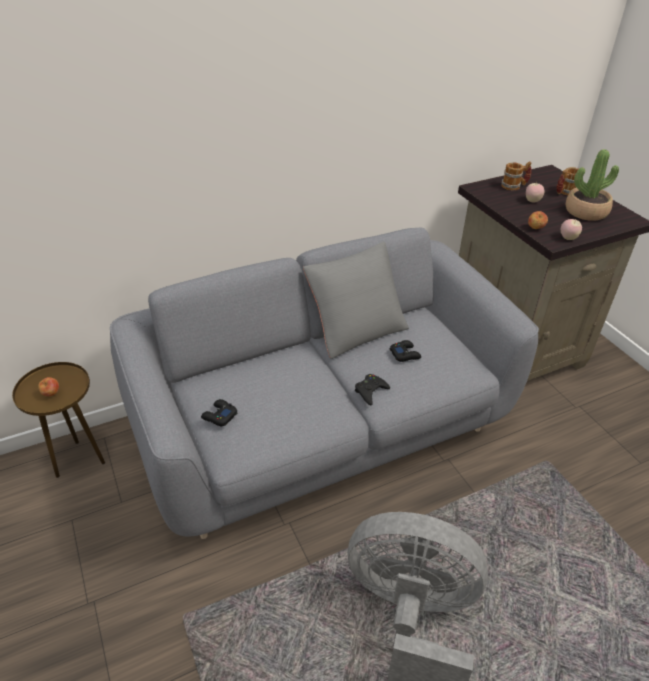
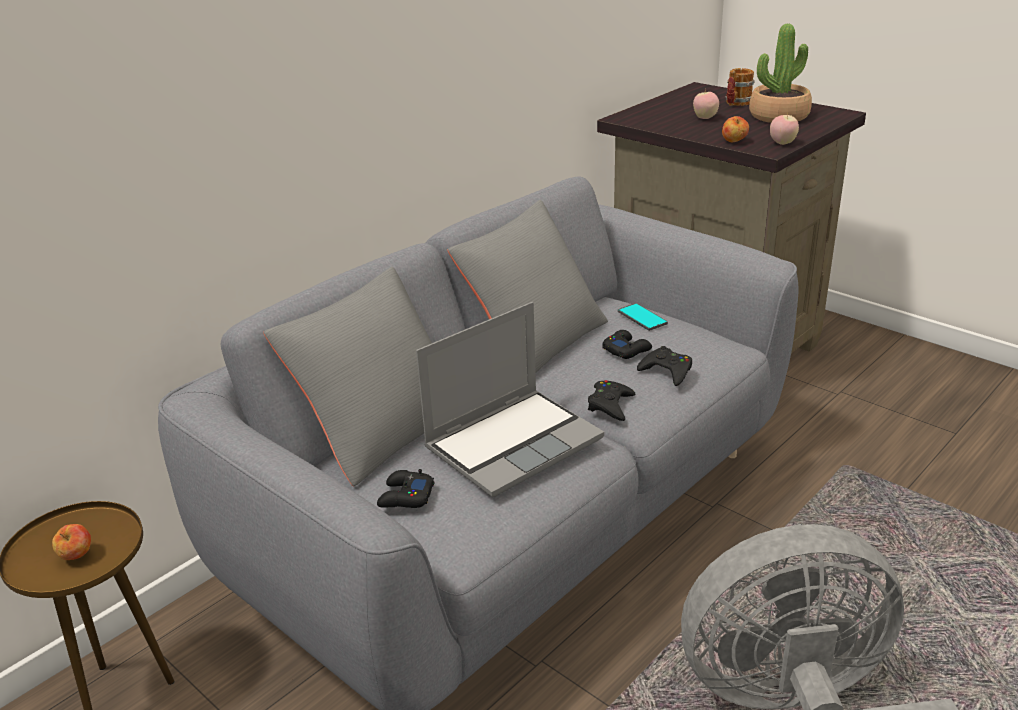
camera: 20 degrees left, 10 degrees down
(234, 365) = (381, 428): none -> grey pillow
(298, 400) = (514, 442): none -> laptop
(419, 378) = (667, 371): none -> black game controller
(430, 332) = (642, 317): none -> phone
(514, 186) = (669, 108): mug -> none

